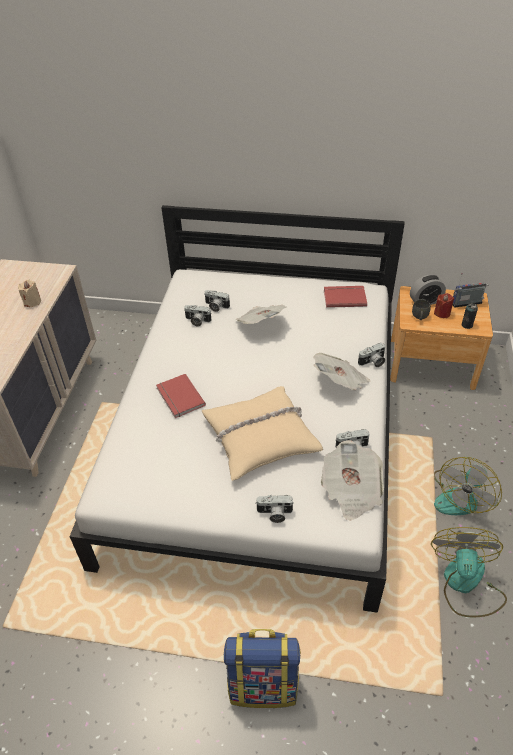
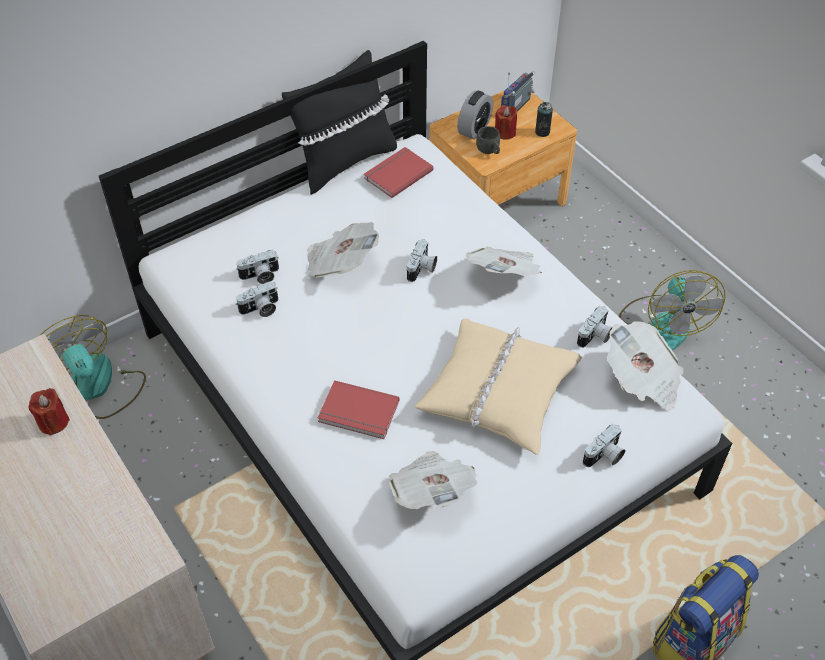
camera: 45 degrees left, 5 degrees up
(32, 302) = (53, 422): beige candle -> red candle
(164, 459) = (431, 491): none -> newspaper
(324, 277) = (344, 162): none -> black pillow
(372, 362) = (510, 231): camera -> camera (422, 269)
(465, 584) = (749, 404): fan -> fan (98, 387)

